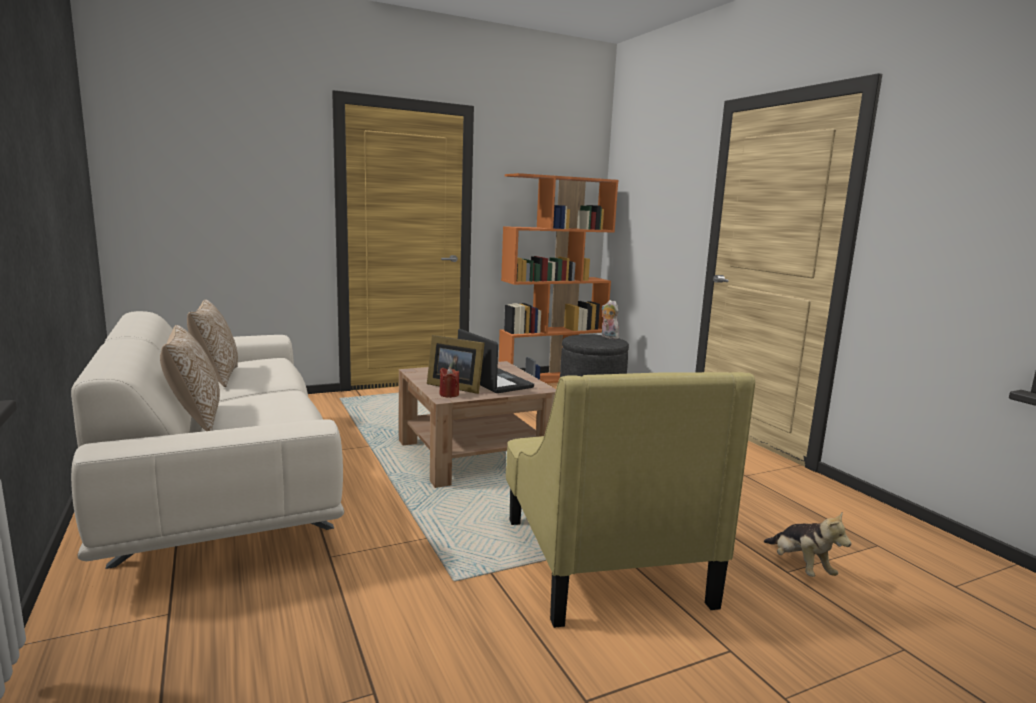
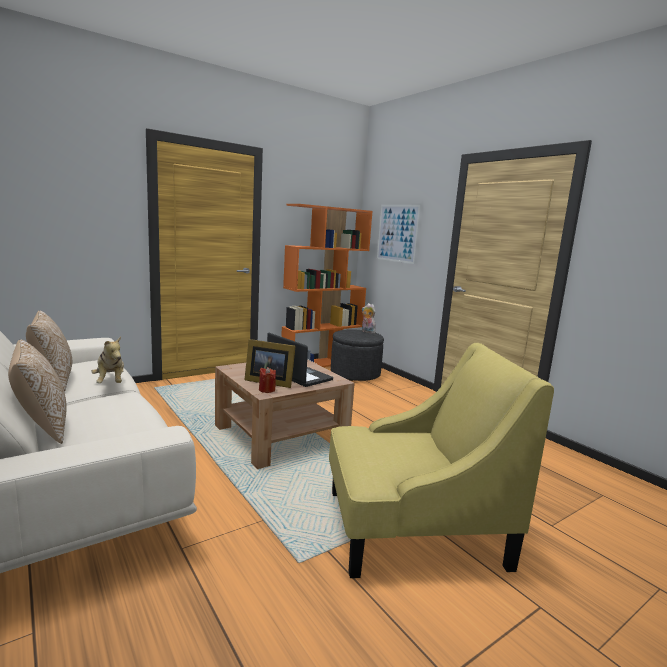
camera: 10 degrees left, 0 degrees up
(602, 559) = (413, 528): yellow armchair -> yellow armchair turned 75 degrees counterclockwise
(649, 208) = (397, 233): none -> picture
(800, 567) = (559, 520): plush toy -> plush toy (110, 382)

